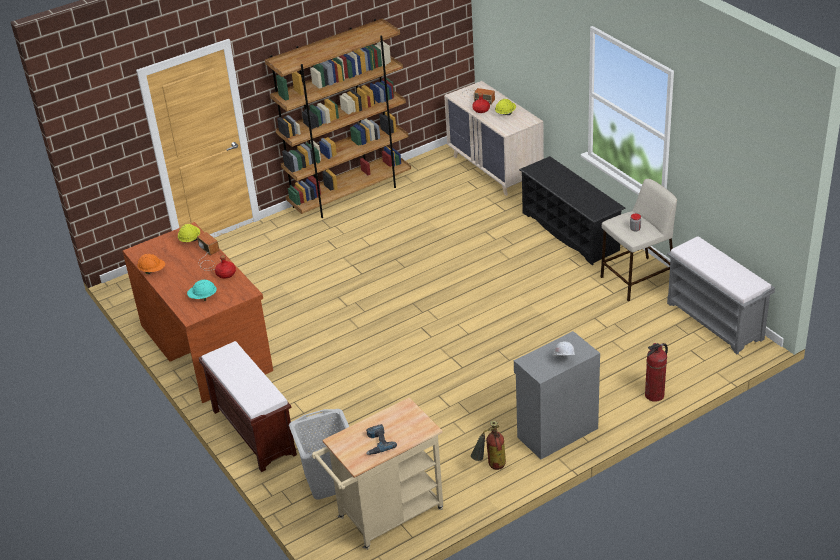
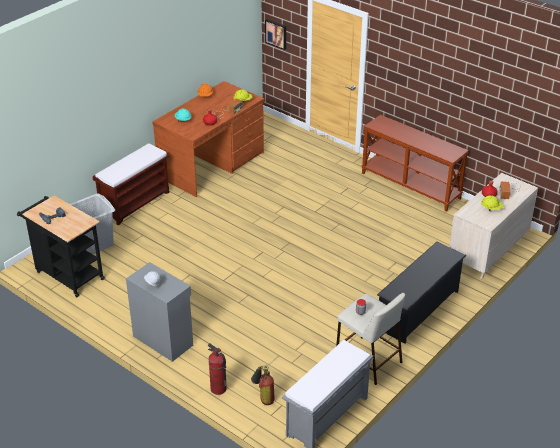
camera: 70 degrees right, 0 degrees up
(99, 160) = (276, 33): none -> picture
(350, 194) = (411, 185): brown bookcase -> brown console table
(385, 517) = (67, 274): beige cart -> black cart
(490, 467) = (121, 312): fire extinguisher -> fire extinguisher (263, 397)

